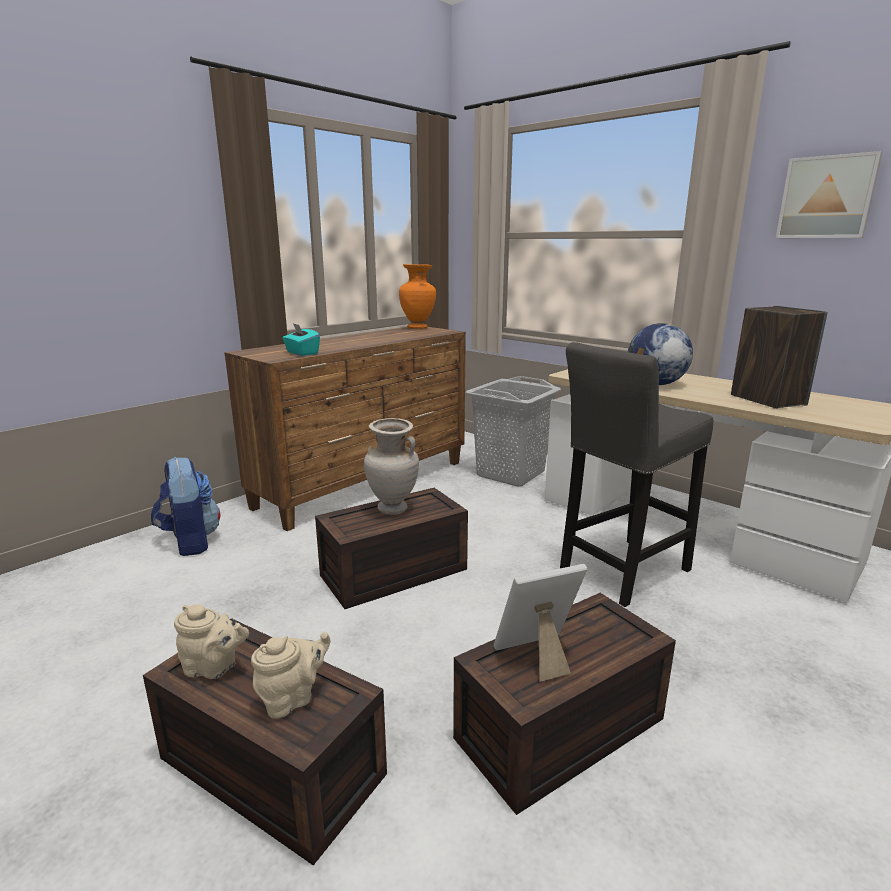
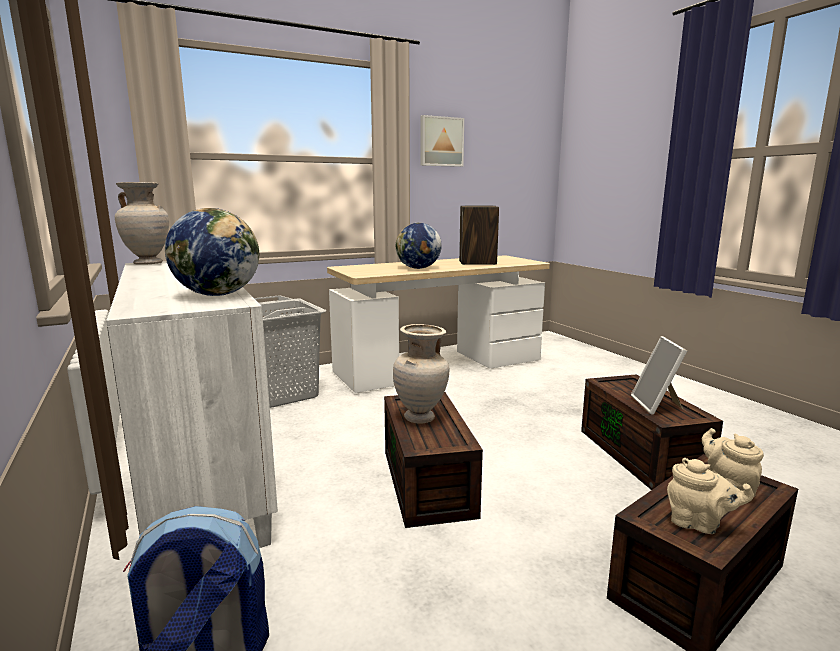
camera: 70 degrees left, 5 degrees down
(214, 668) = (699, 524): beige teapot -> beige teapot turned 90 degrees clockwise
(302, 353) = (218, 294): turquoise tissue box -> globe
(365, 484) = (200, 470): brown dresser -> white dresser
(418, 328) = (148, 263): orange vase -> beige vase
(621, 572) = (481, 397): grey stool -> none

